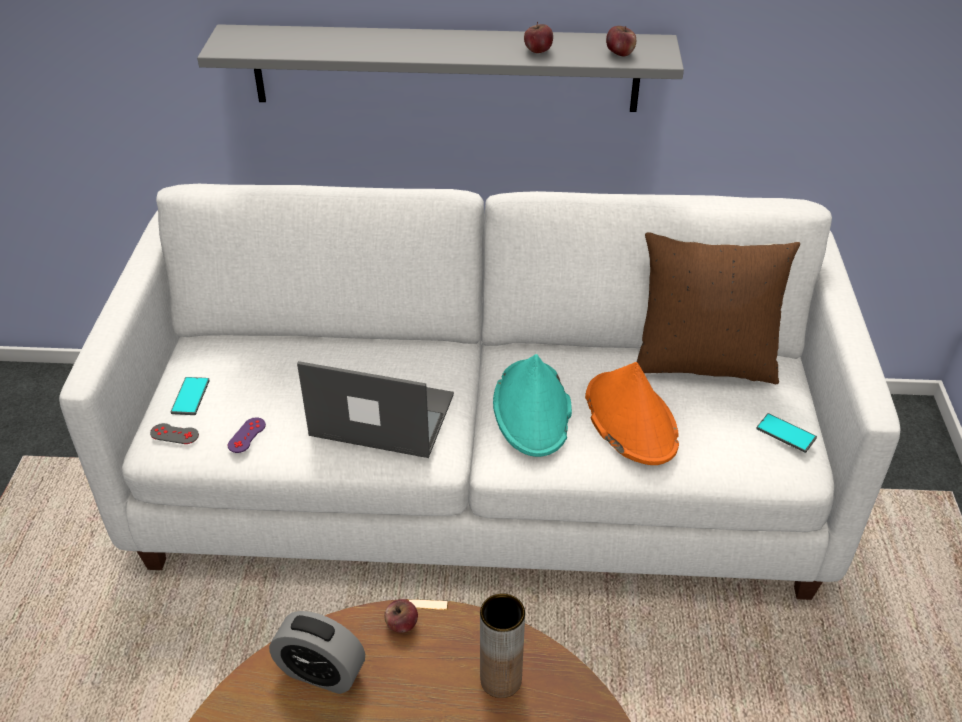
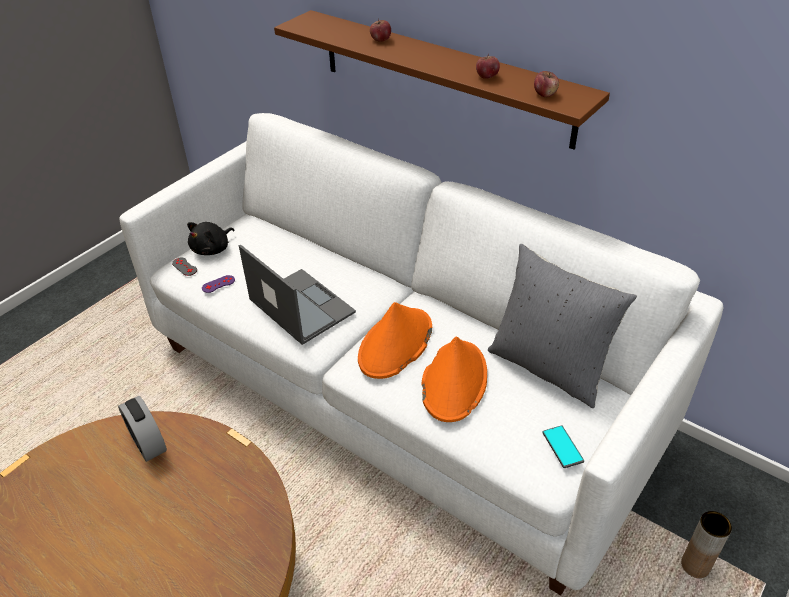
camera: 35 degrees right, 0 degrees up
(190, 396) = (212, 249): phone -> black plush toy
(401, 624) = (213, 441): apple -> apple (380, 40)
(445, 68) = (443, 77): grey shelf -> brown shelf
(501, 679) = (235, 506): brown vase -> brown vase (695, 565)
(532, 409) = (395, 344): turquoise hat -> orange hat
(702, 363) = (549, 367): brown pillow -> grey pillow

